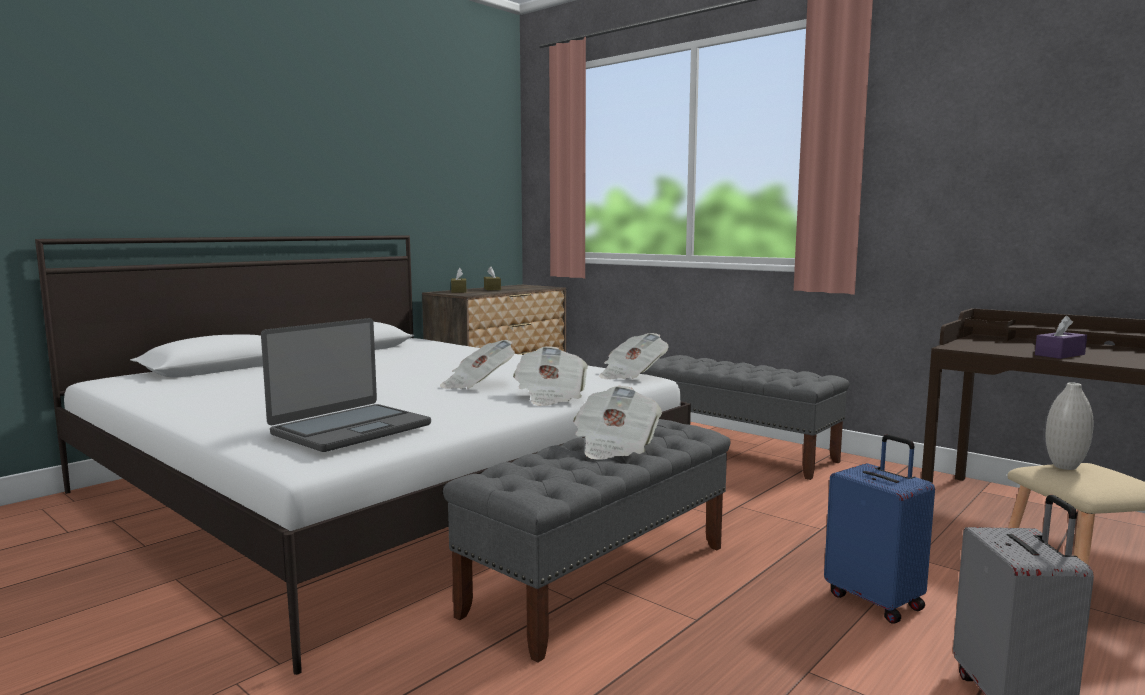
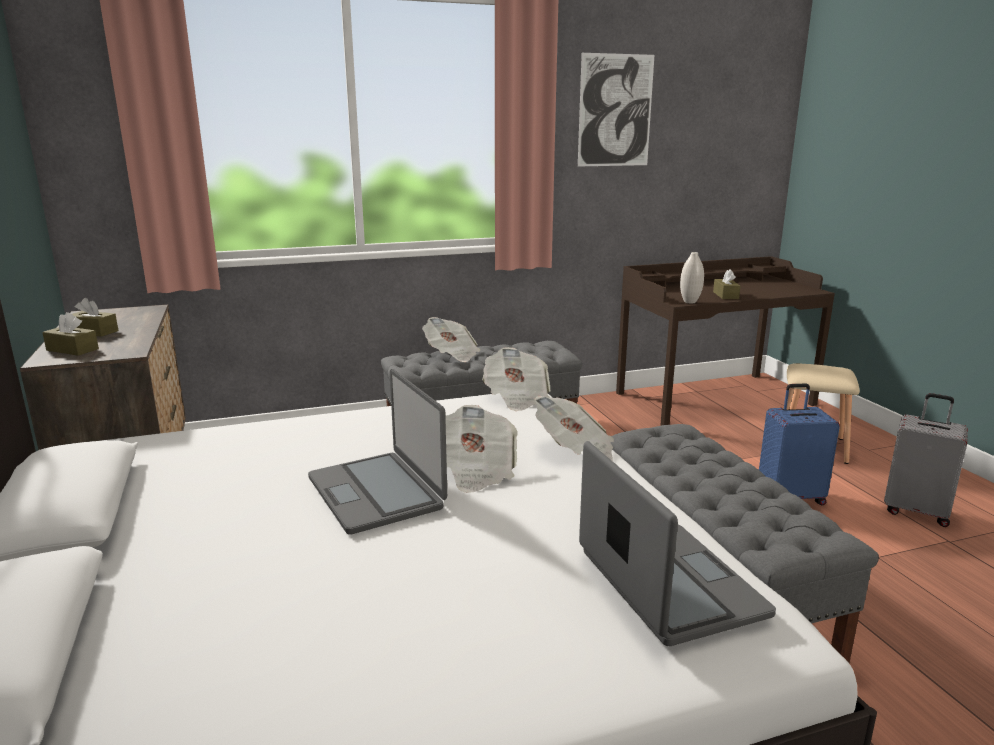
camera: 60 degrees left, 10 degrees up
(417, 375) = (377, 492): none -> laptop
(614, 447) = (714, 470): newspaper -> newspaper (452, 354)
(968, 114) = (615, 111): none -> picture
(1059, 354) = (725, 295): purple tissue box -> brown tissue box
(1064, 467) = (809, 370): white vase -> white vase (690, 302)

